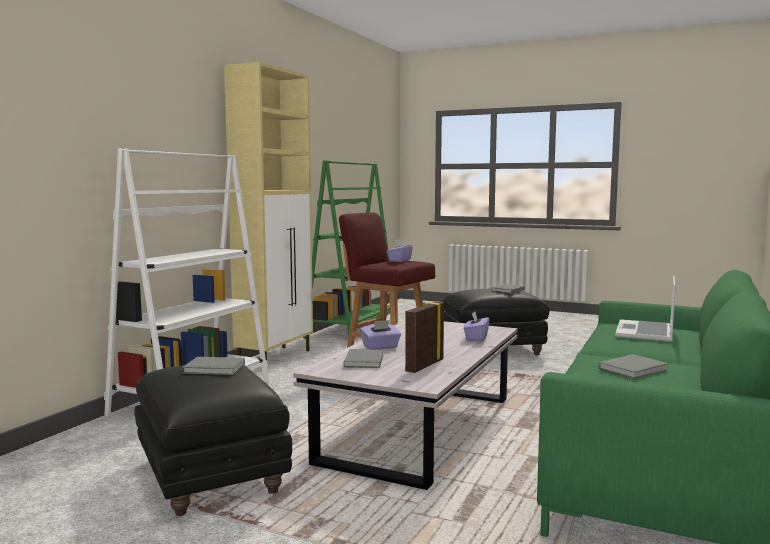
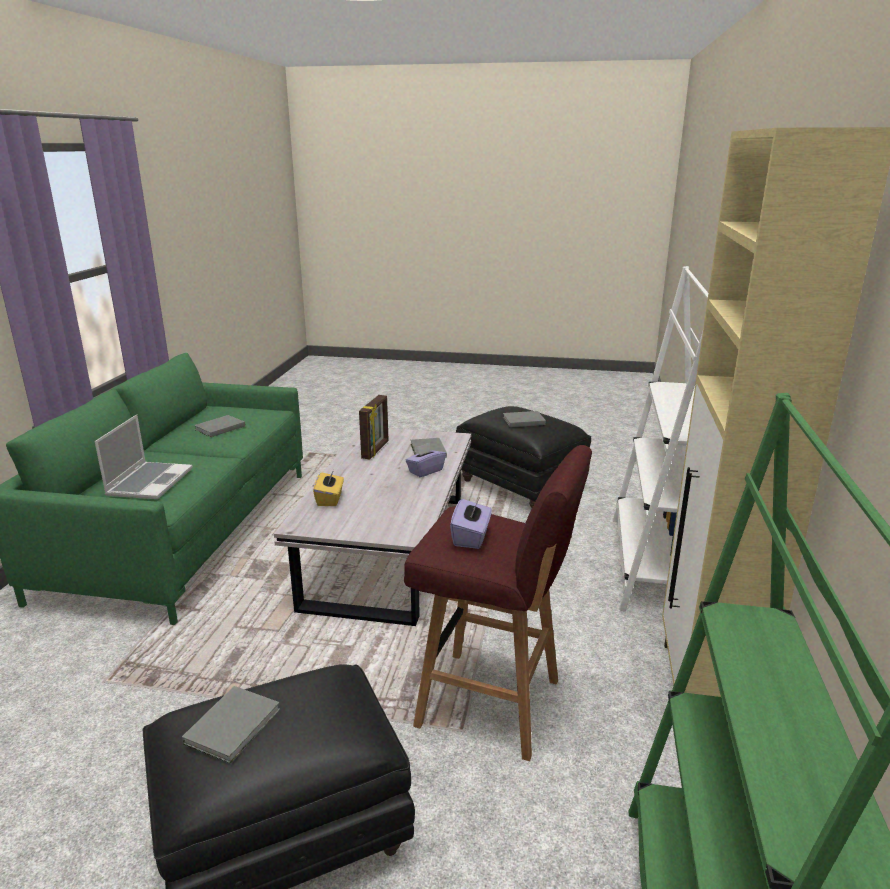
camera: 165 degrees right, 15 degrees up
(476, 338) = (330, 499): purple tissue box -> yellow tissue box

